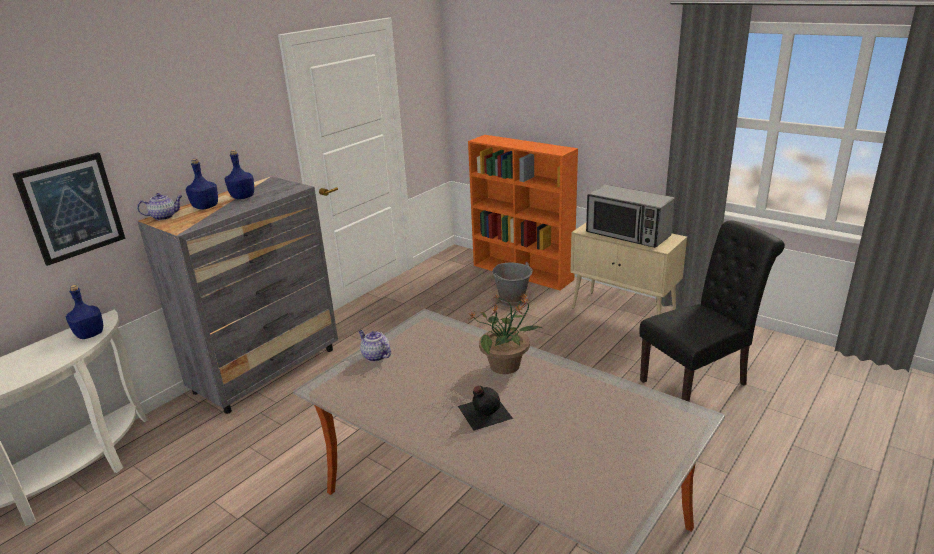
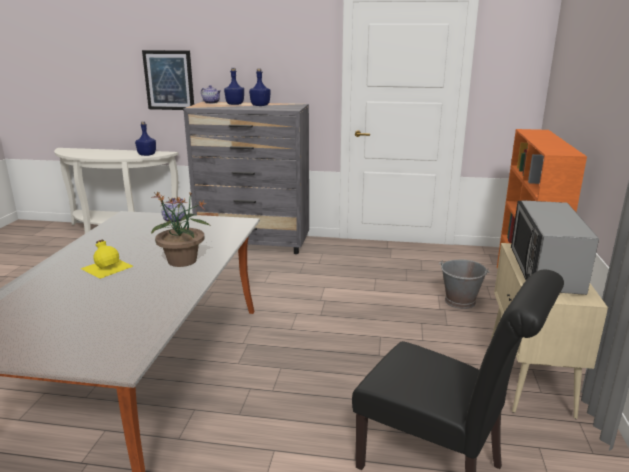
camera: 60 degrees right, 5 degrees down
(483, 412) = (107, 267): black bottle -> yellow bottle

